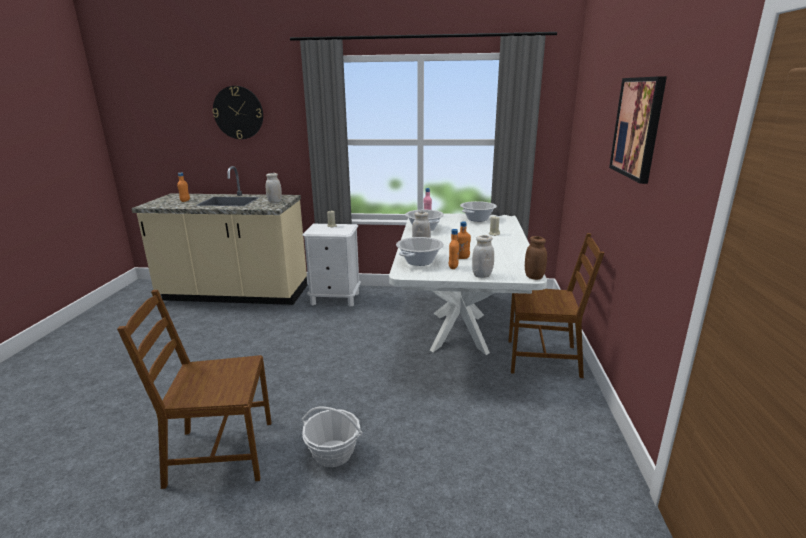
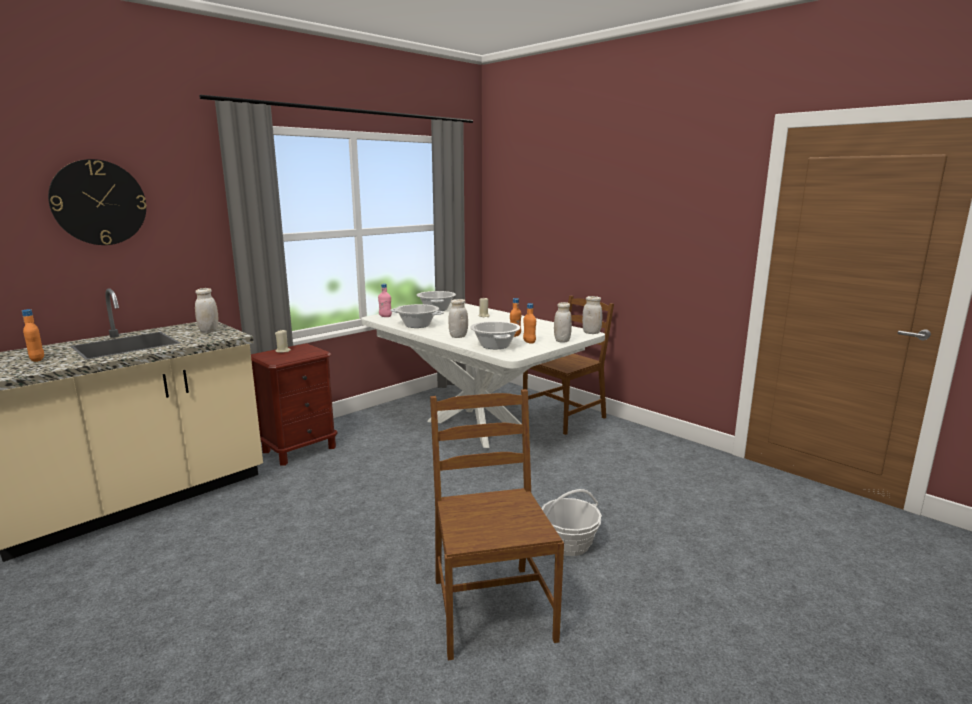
camera: 50 degrees left, 5 degrees down
(219, 454) = (490, 608): brown chair -> brown chair turned 135 degrees clockwise
(335, 299) = (299, 449): white nightstand -> brown nightstand
(534, 277) = (591, 332): brown jar -> white jar
(638, 127) = (630, 200): picture -> none

